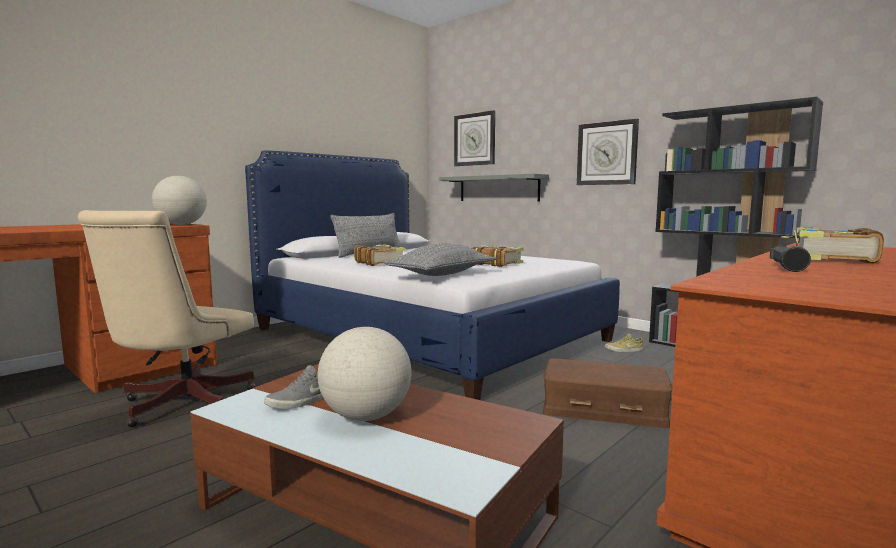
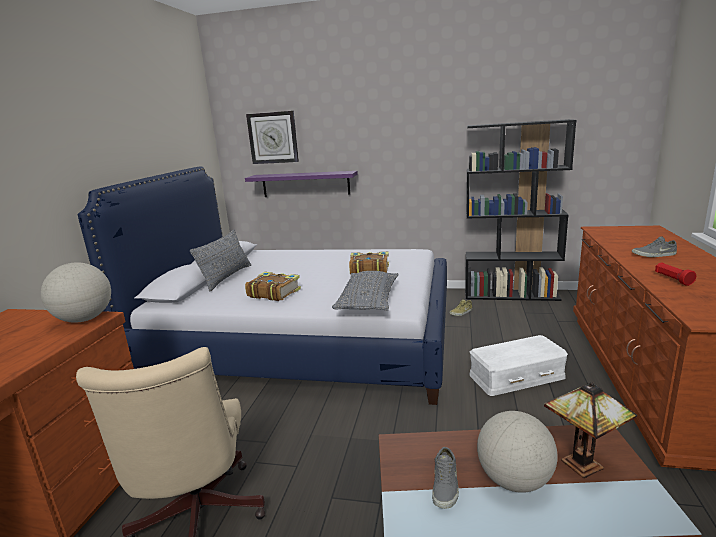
camera: 30 degrees left, 10 degrees up
(458, 432) = (585, 465): none -> table lamp
(498, 188) = (305, 184): grey shelf -> purple shelf
(603, 410) = (517, 377): brown storage box -> white storage box
(607, 153) = (410, 152): wall clock -> none
(786, 268) = (672, 279): black flashlight -> red flashlight
(830, 258) = (654, 255): book -> grey shoe

